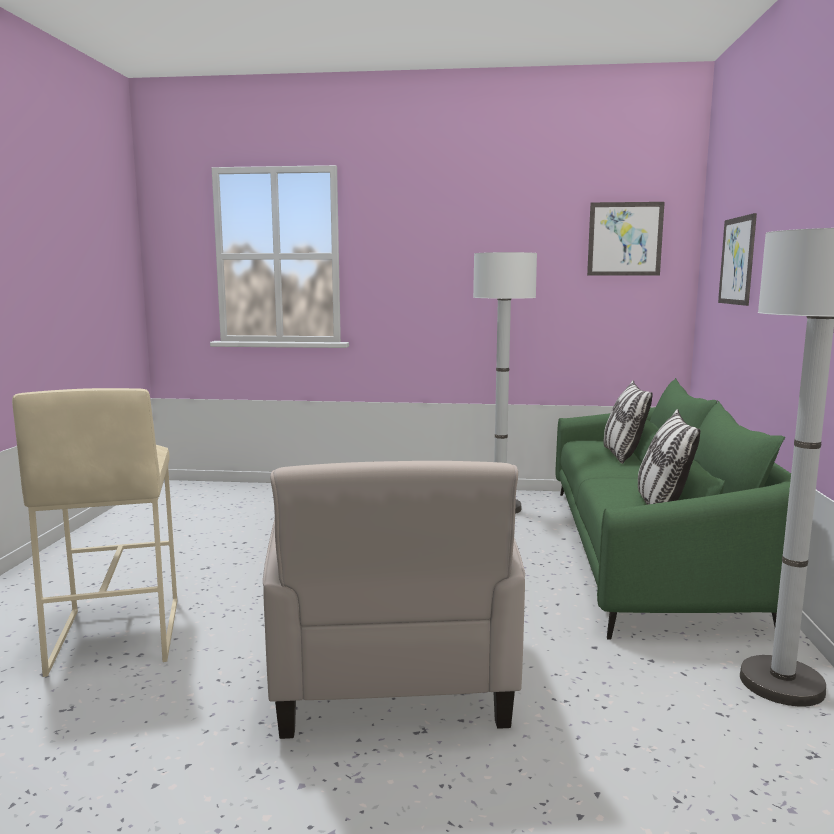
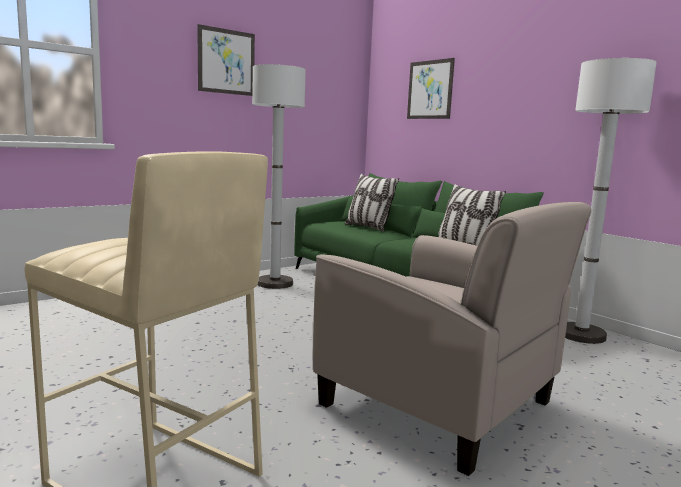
camera: 45 degrees left, 0 degrees up
(625, 239) = (329, 70): picture -> picture (226, 61)

